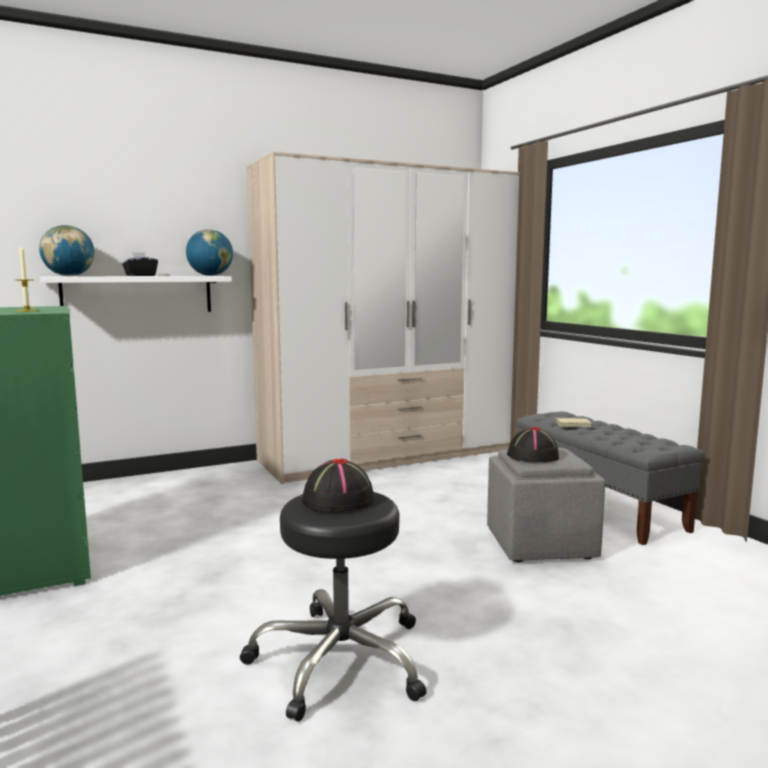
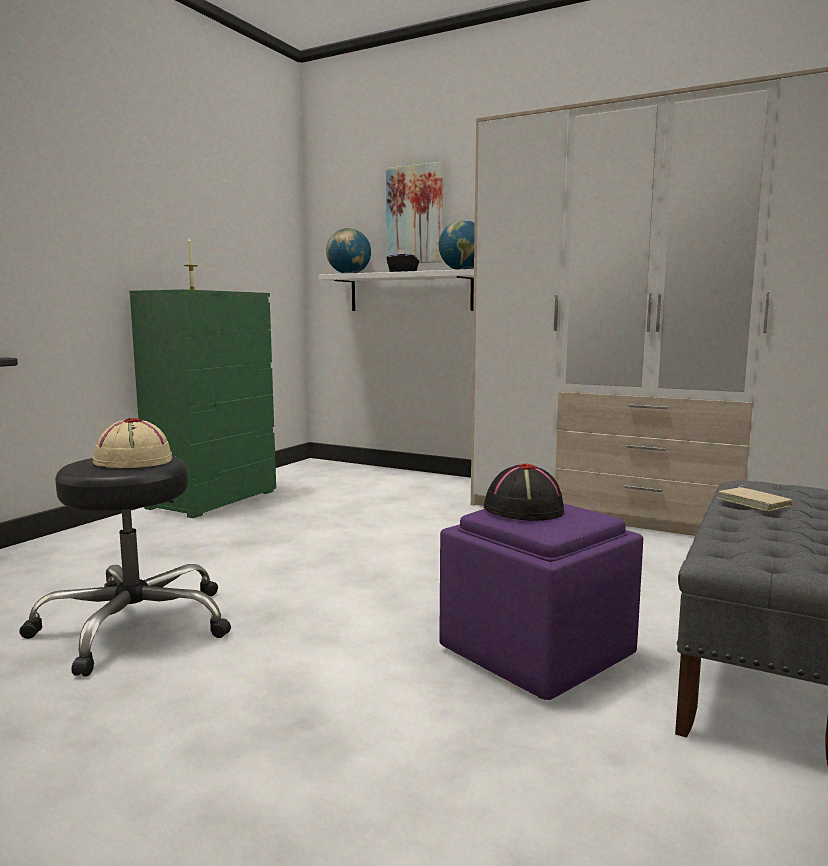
camera: 55 degrees right, 0 degrees up
(139, 217) = (415, 215): none -> picture
(337, 501) = (132, 461): black hat -> beige hat
(541, 543) = (539, 654): grey ottoman -> purple ottoman

